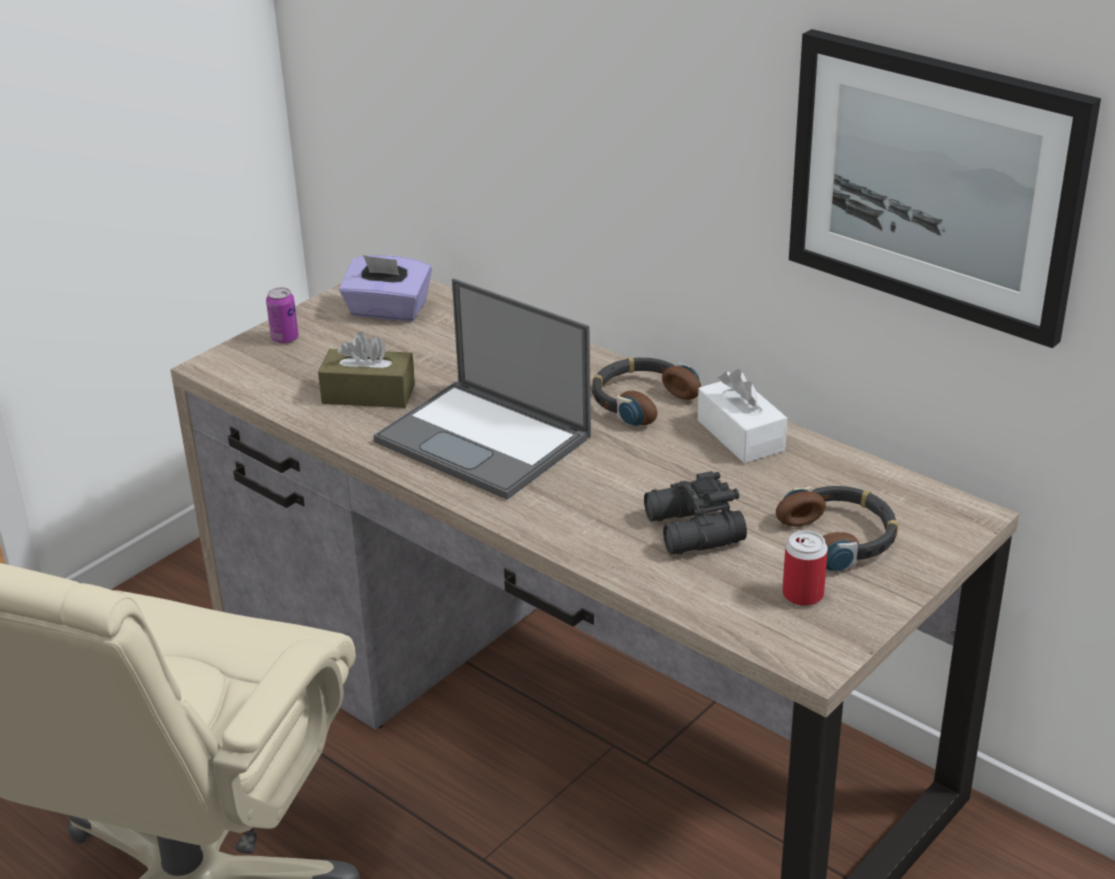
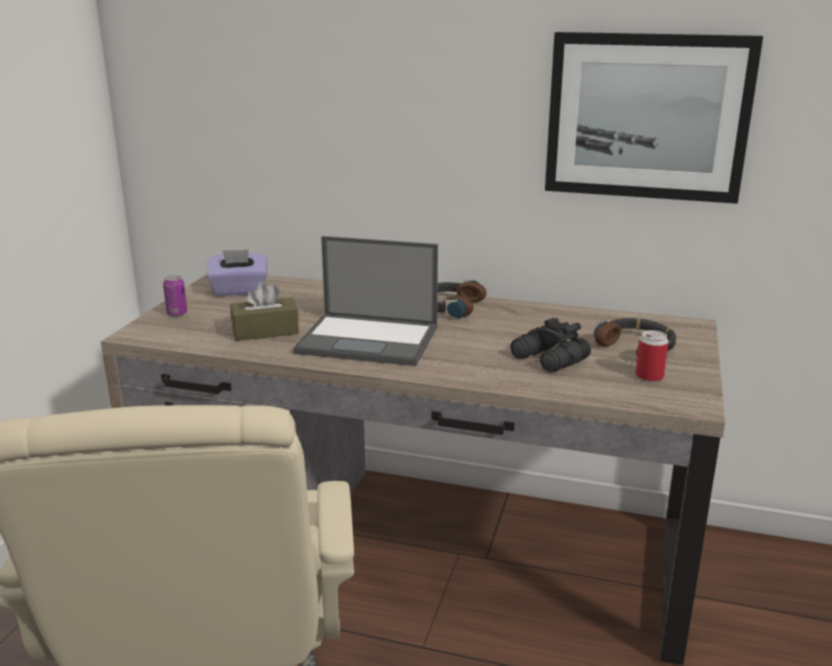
camera: 25 degrees left, 10 degrees down
(740, 435) = (526, 313): white tissue box -> none

